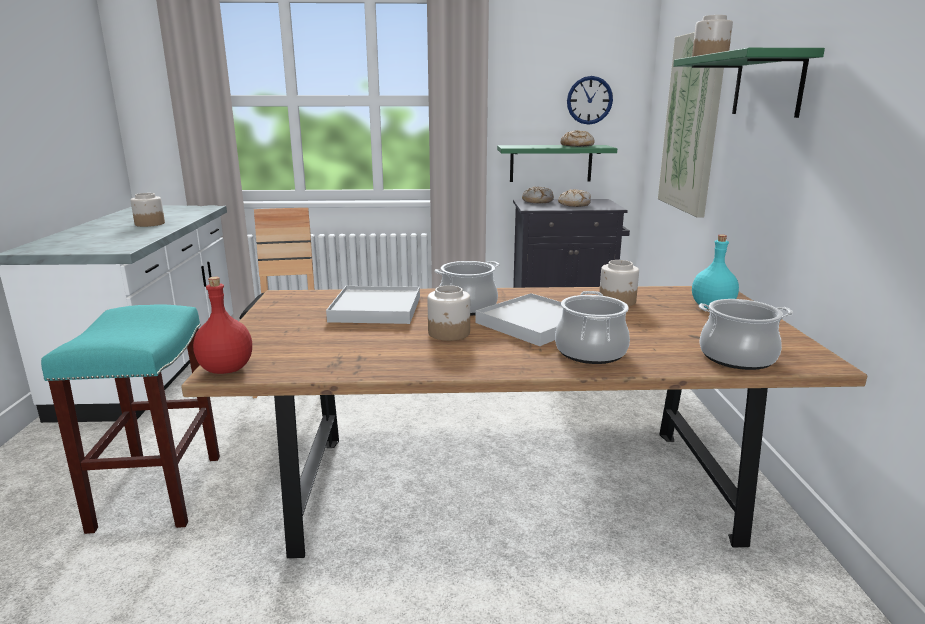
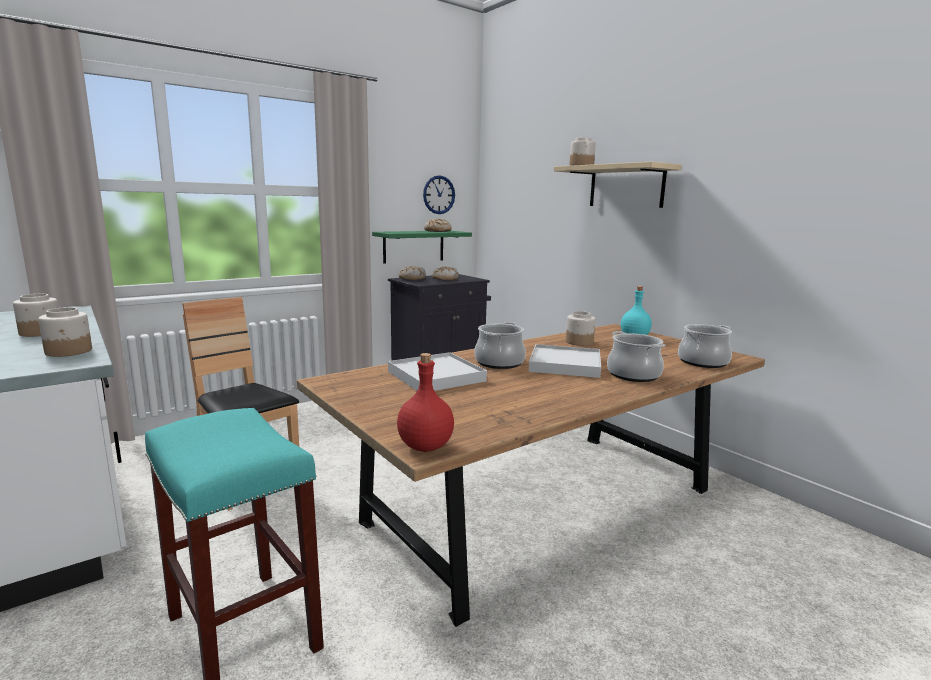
camera: 35 degrees left, 5 degrees down
(449, 333) = (528, 381): jar -> jar (69, 351)
(692, 123) = (539, 213): picture -> none
(767, 85) = (626, 187): green shelf -> beige shelf

